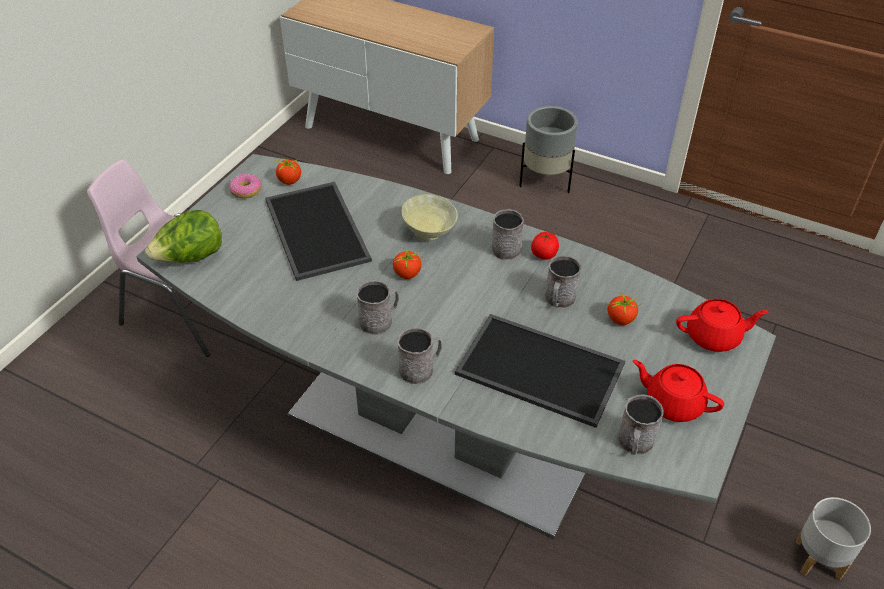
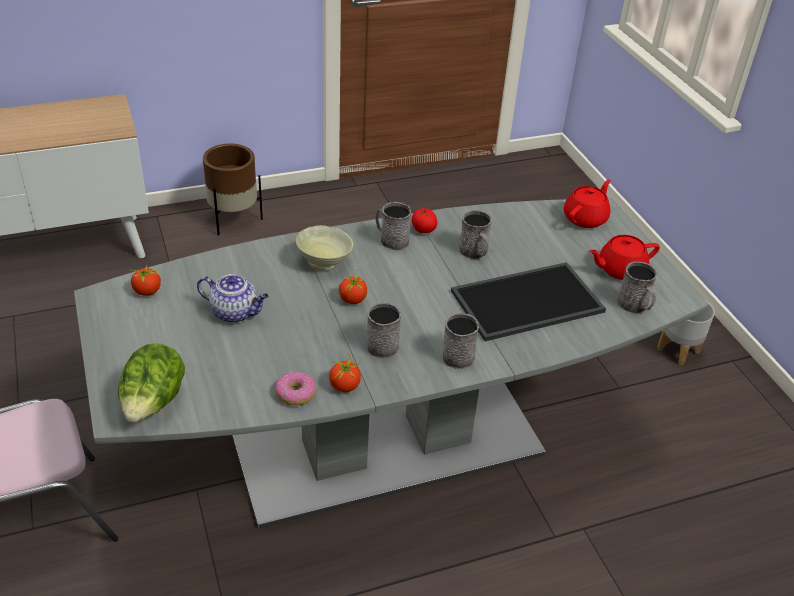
camera: 50 degrees left, 5 degrees down
(246, 190) = (118, 322): donut -> donut (296, 393)
(319, 230) = (235, 312): tray -> teapot
(546, 181) = (234, 220): grey planter -> brown planter
(621, 319) = (525, 240): tomato -> tomato (344, 386)

